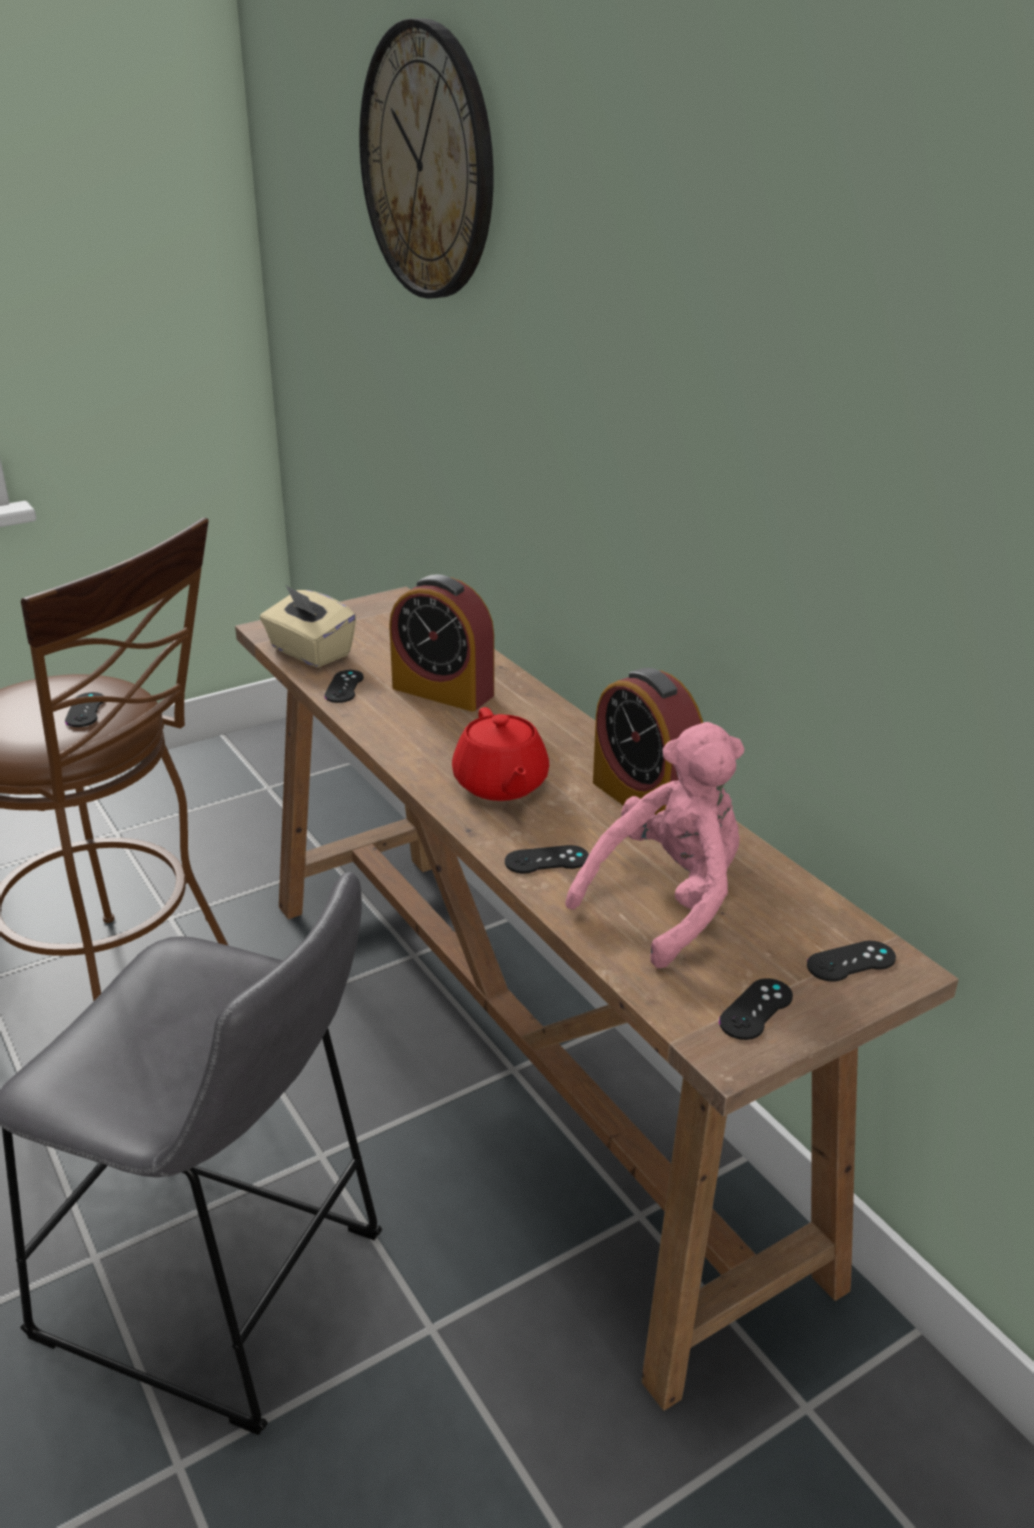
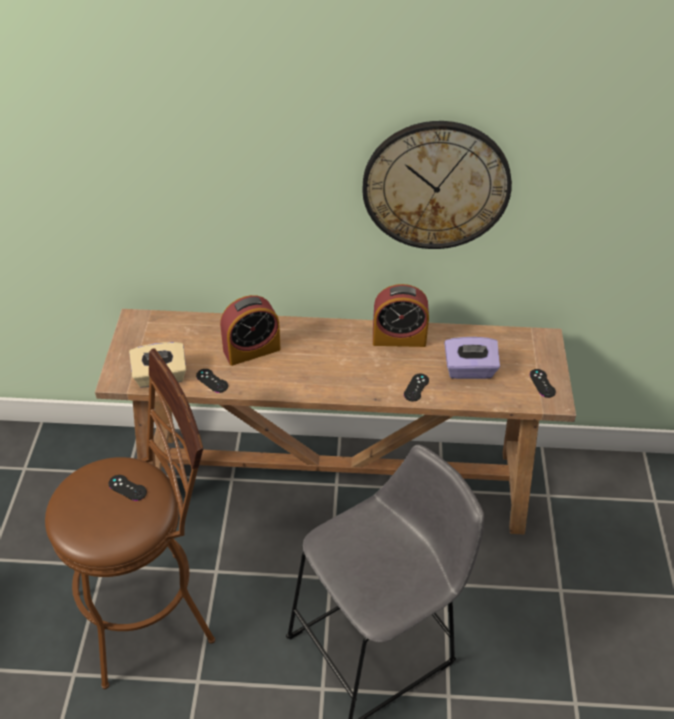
camera: 55 degrees left, 15 degrees up
(428, 164) = (110, 85): wall clock -> wall clock (436, 186)
(500, 785) = (350, 372): red teapot -> none
(667, 902) = (469, 370): pink plush toy -> purple tissue box
(851, 962) = (536, 346): black game controller -> none

